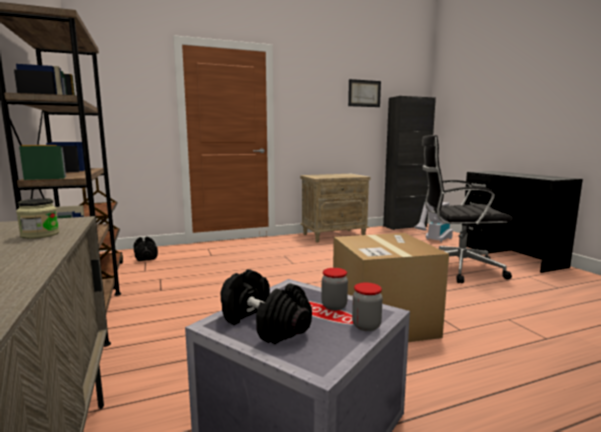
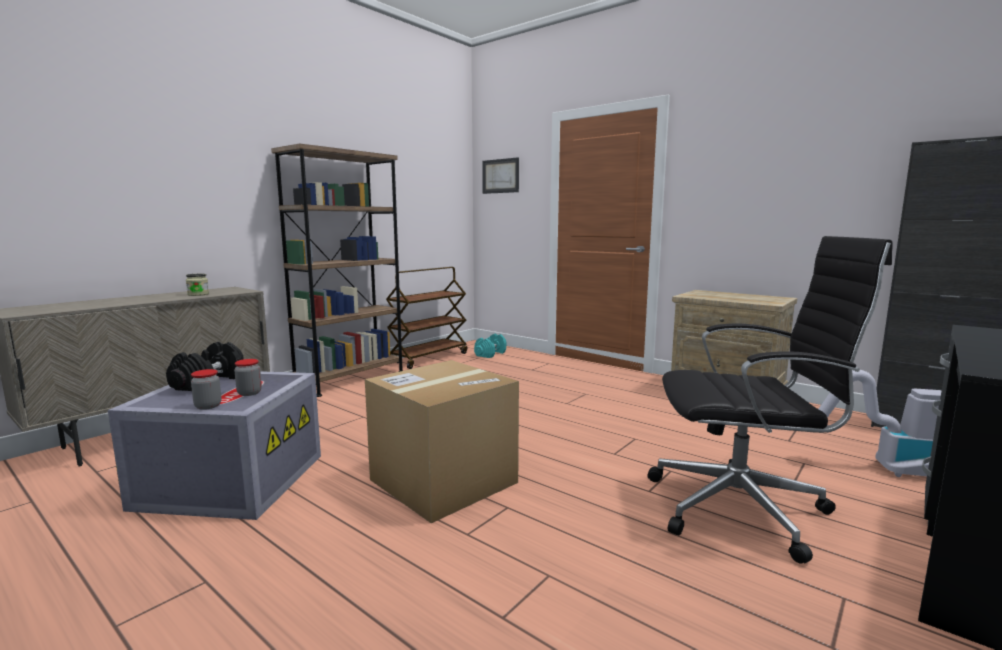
camera: 60 degrees right, 0 degrees up
(146, 256) = (490, 354): black dumbbell -> turquoise dumbbell
(364, 93) = (845, 145): picture -> picture (500, 176)
(456, 268) = (743, 508): black office chair -> black office chair turned 120 degrees clockwise

